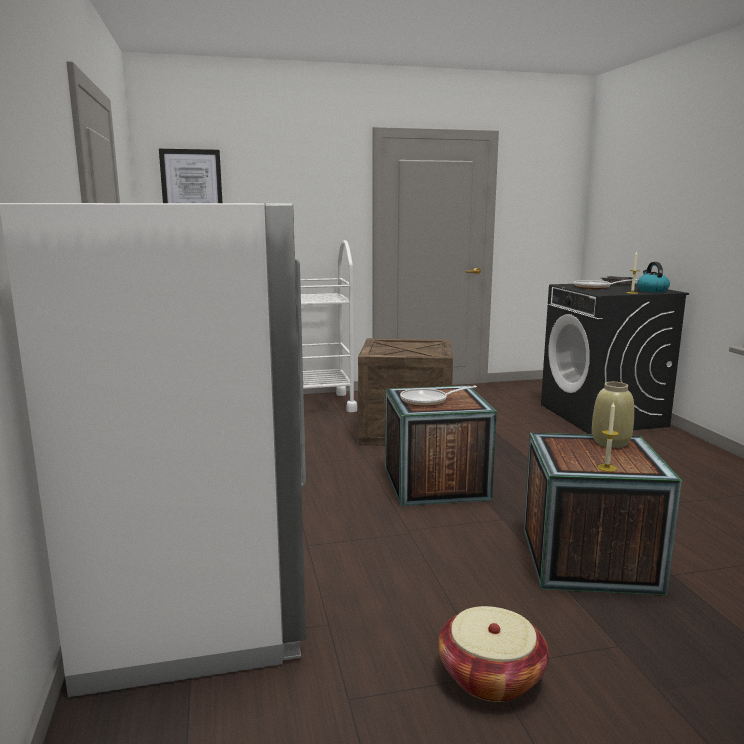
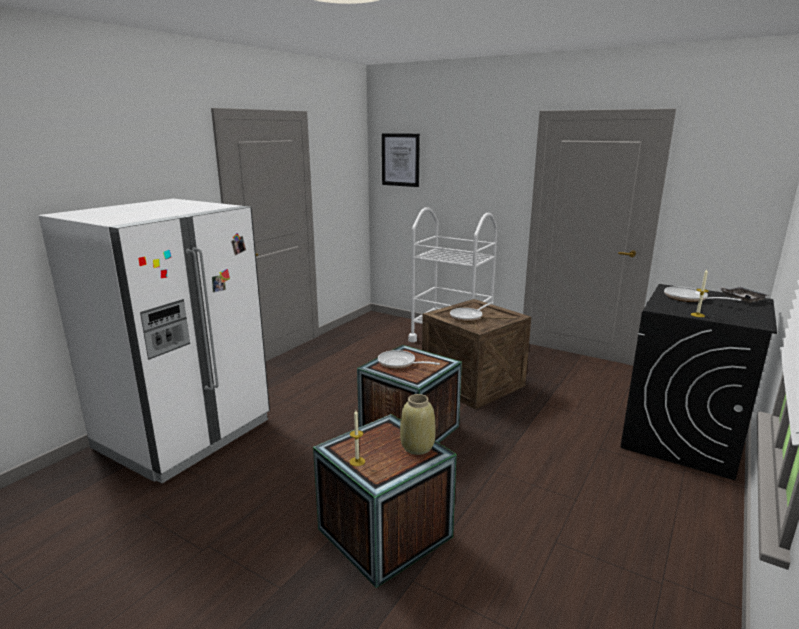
camera: 45 degrees right, 5 degrees up
(403, 350) = (468, 316): none -> frying pan
(490, 676) = (200, 549): basket -> none
(651, 290) = (739, 317): kettle -> none

